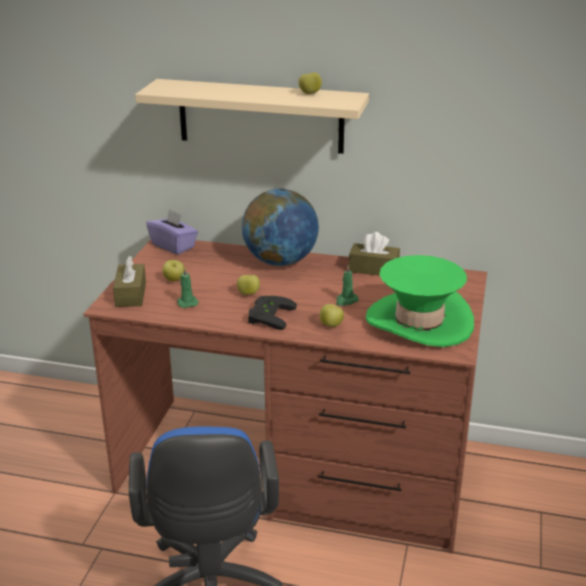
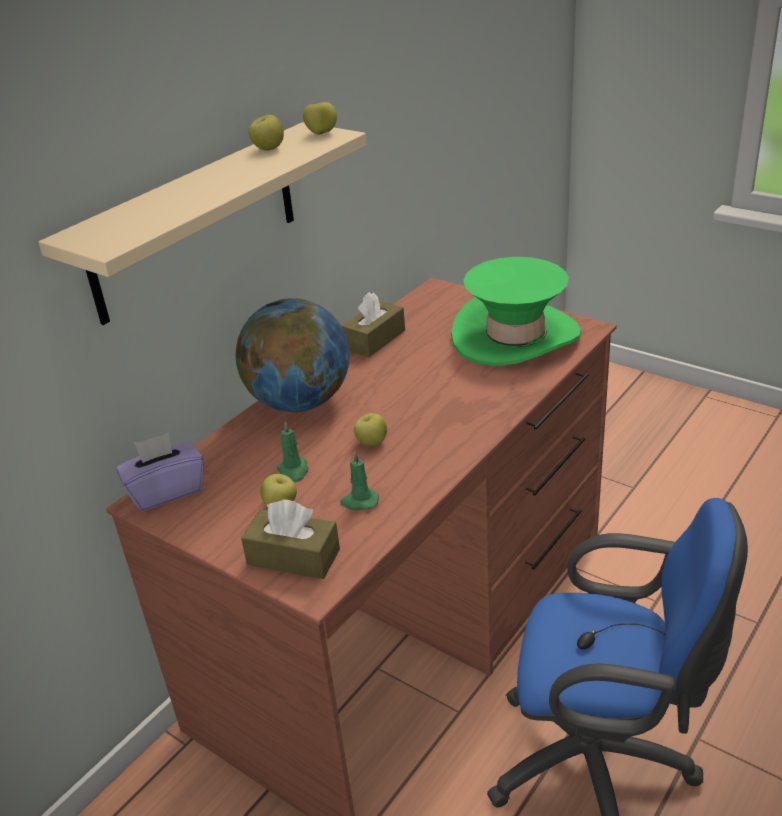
camera: 65 degrees left, 5 degrees up
(268, 315) = (440, 436): black game controller -> none
(331, 325) = (492, 393): apple -> apple (322, 133)
(346, 301) = (439, 372): green candle -> green candle (293, 471)

